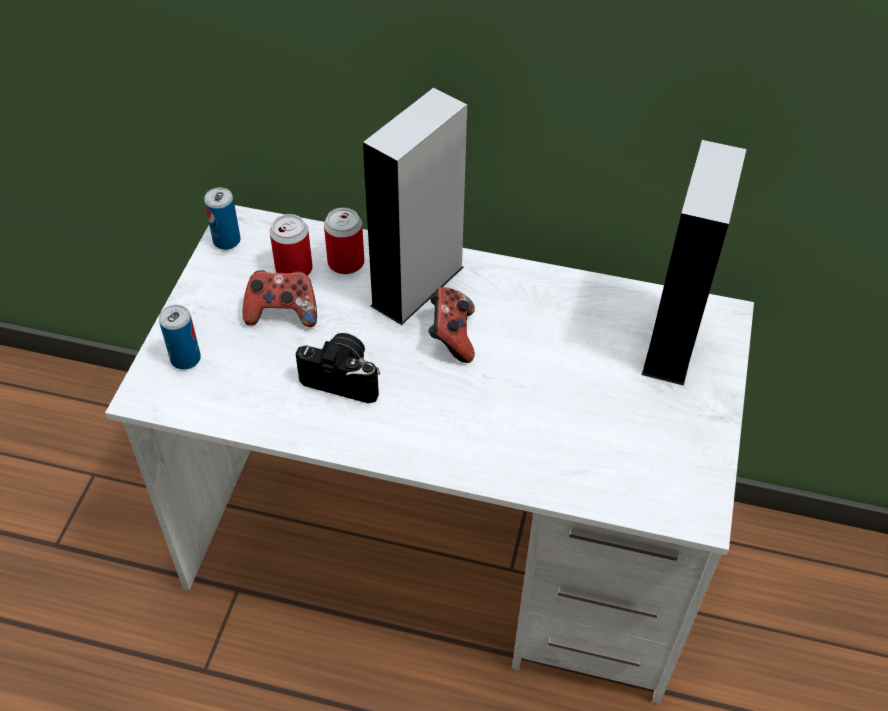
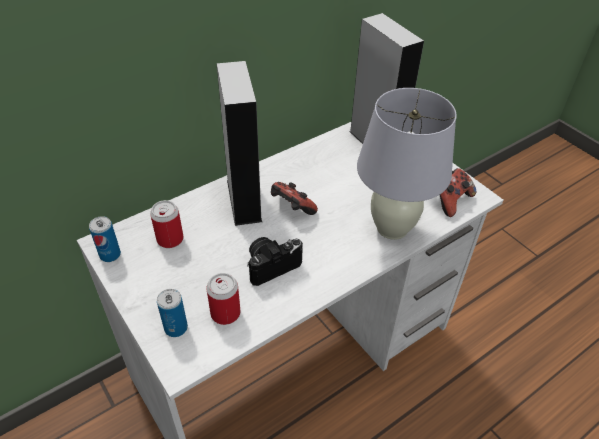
camera: 50 degrees left, 5 degrees down
(282, 313) = (195, 263): game controller -> game controller (451, 201)
(346, 262) = (193, 216): can -> can (225, 313)
(525, 453) = (391, 228): none -> white table lamp

